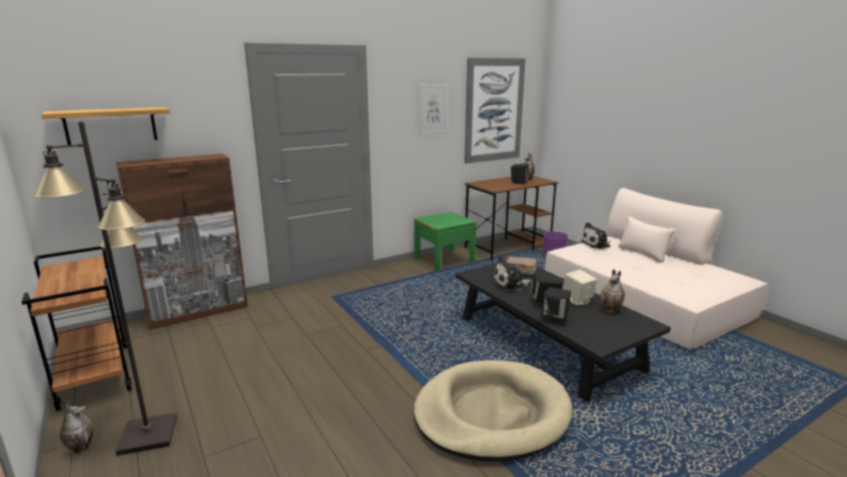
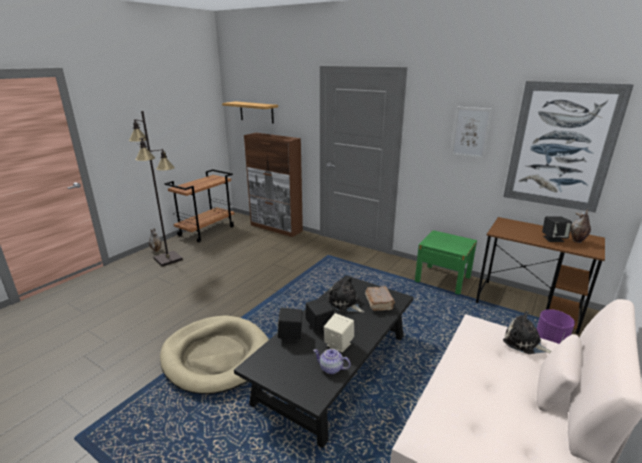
camera: 65 degrees right, 5 degrees up
(611, 310) = (331, 368): vase -> teapot

